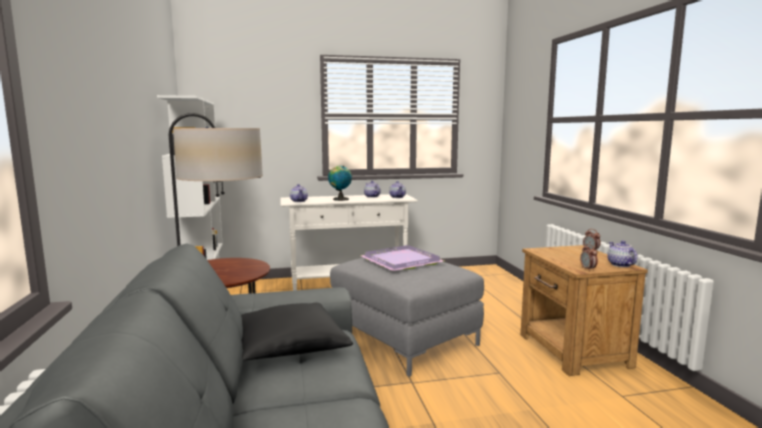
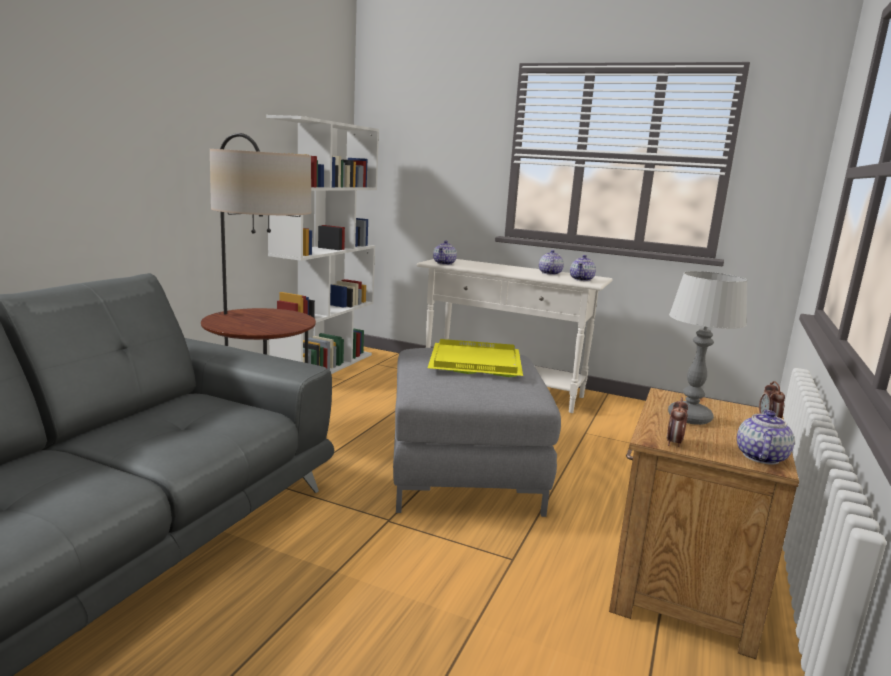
camera: 35 degrees right, 5 degrees up
(288, 347) = (195, 411): black pillow -> none
(339, 199) = (498, 269): globe -> none
(403, 261) = (477, 362): purple tray -> yellow tray
(565, 257) = (688, 417): none -> table lamp

